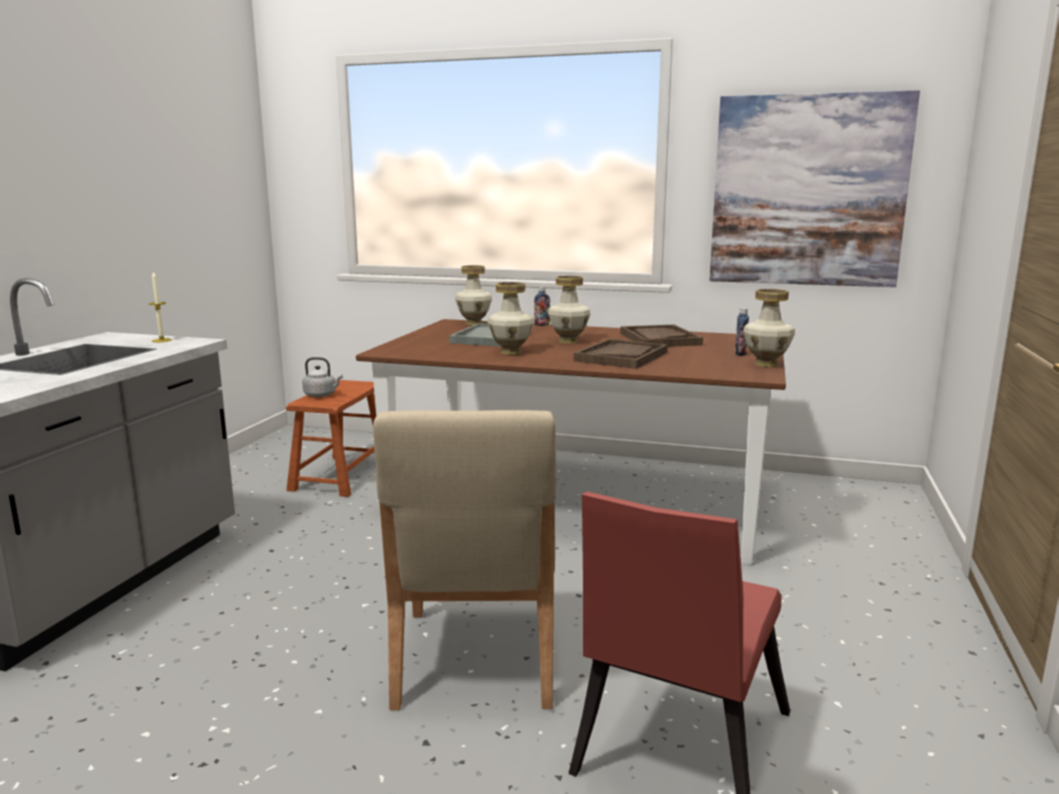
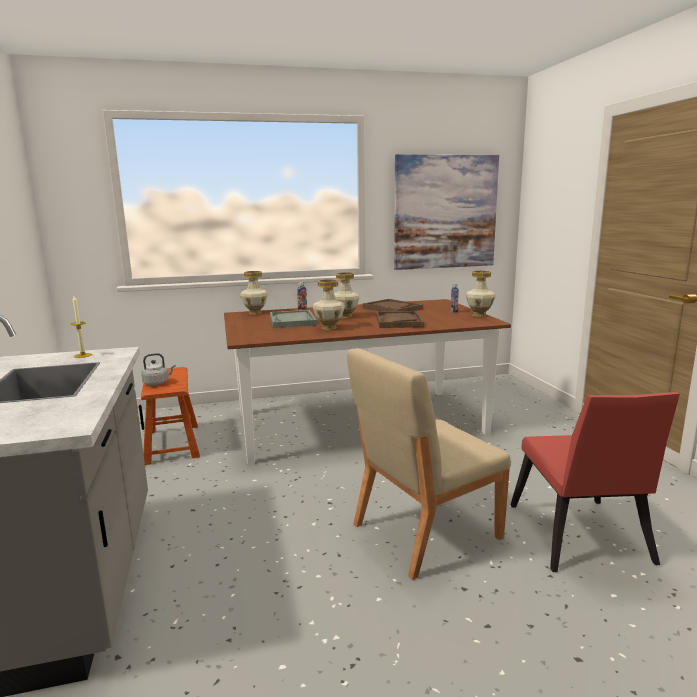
camera: 30 degrees left, 0 degrees up
(474, 658) = (424, 531): beige chair -> beige chair turned 90 degrees clockwise

